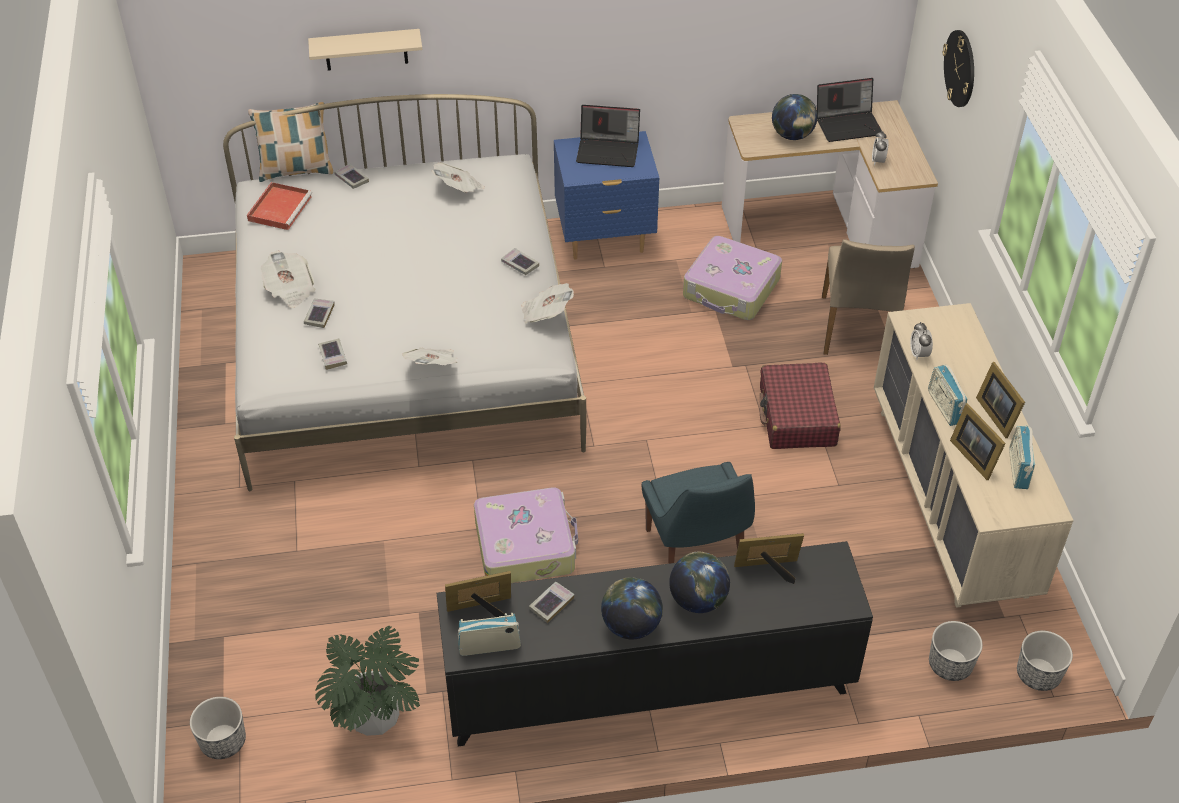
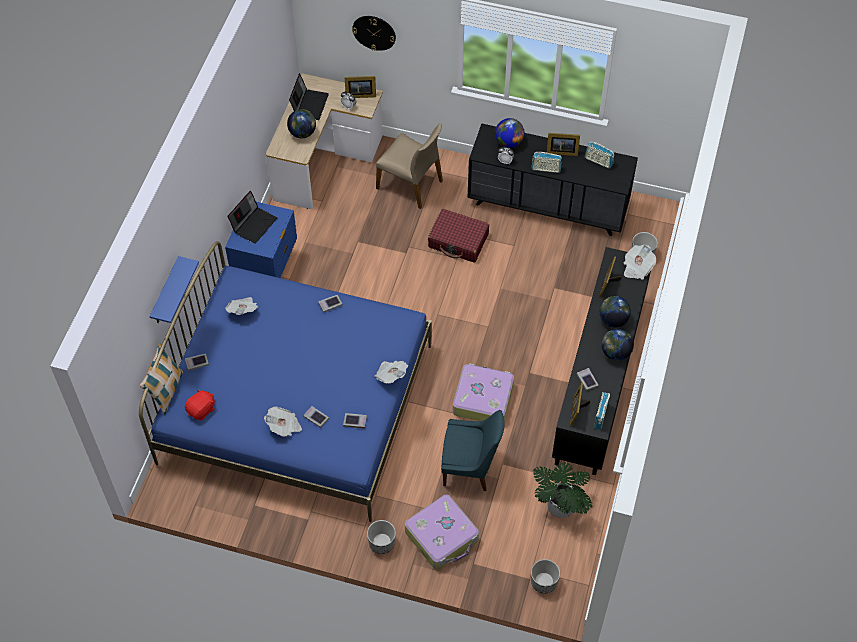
camera: 65 degrees left, 10 degrees up
(280, 207) = (201, 410): red tray -> red plush toy
(366, 49) = (165, 293): beige shelf -> blue shelf
(405, 345) = (296, 403): white bed -> blue bed
(546, 313) = (378, 307): newspaper -> newspaper (637, 267)
(696, 550) = (524, 324): blue chair -> blue chair (470, 468)
(731, 289) = (346, 227): suitcase -> suitcase (442, 536)
(951, 501) = (548, 205): beige dresser -> black dresser
(959, 346) = (509, 142): none -> globe
(974, 455) = (582, 173): picture frame -> picture frame (359, 94)
(1037, 674) = (662, 224): planter -> planter (381, 543)

